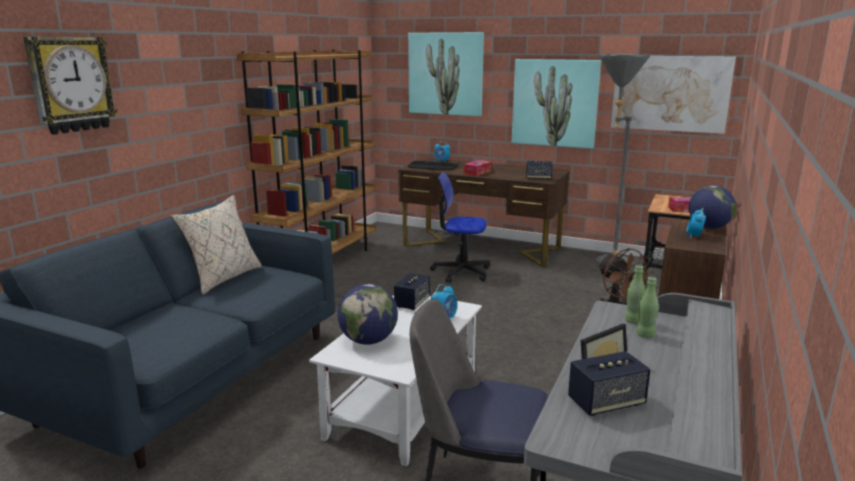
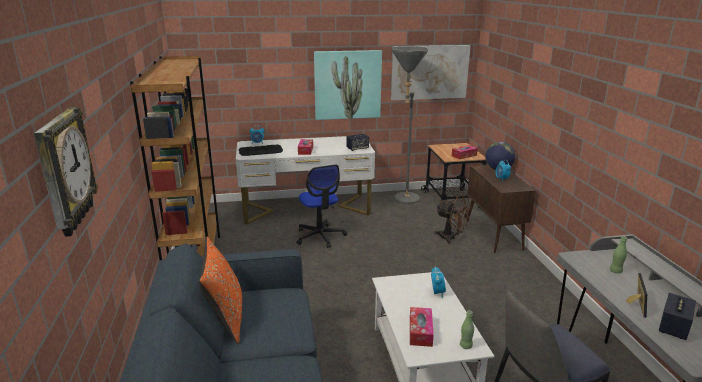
camera: 35 degrees left, 5 degrees up
(223, 278) = (225, 319): beige pillow -> orange pillow
(368, 341) = (420, 332): globe -> tissue box
(412, 303) = (398, 286): speaker -> none
(446, 74) = (249, 66): picture -> none
(461, 272) = (320, 236): office chair -> office chair turned 90 degrees counterclockwise
(481, 247) = (306, 209): brown desk -> white desk
(633, 321) = (596, 262): green bottle -> green bottle (465, 346)

